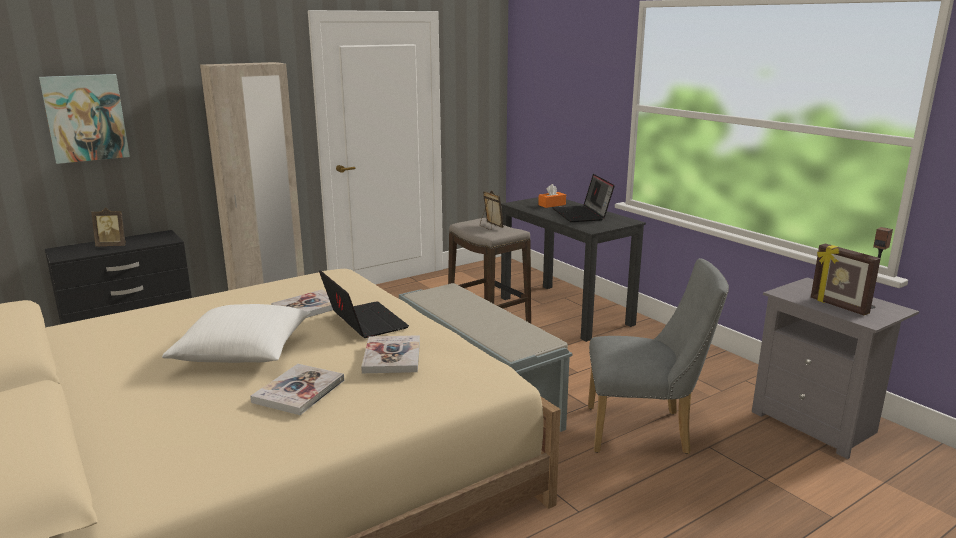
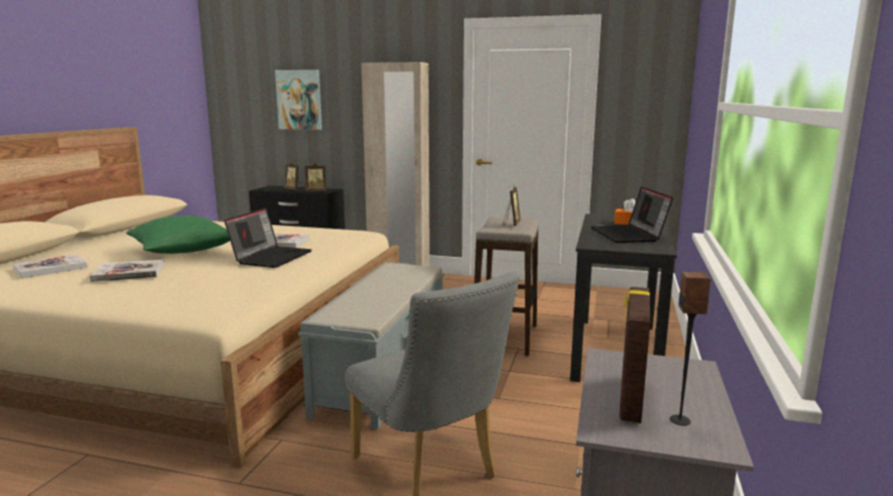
camera: 50 degrees right, 5 degrees down
(155, 241) = (316, 191): none -> picture frame
(243, 352) = (182, 250): white pillow -> green pillow
(392, 356) = (204, 274): book -> book (50, 268)
(582, 215) = (629, 235): laptop -> laptop turned 45 degrees counterclockwise

